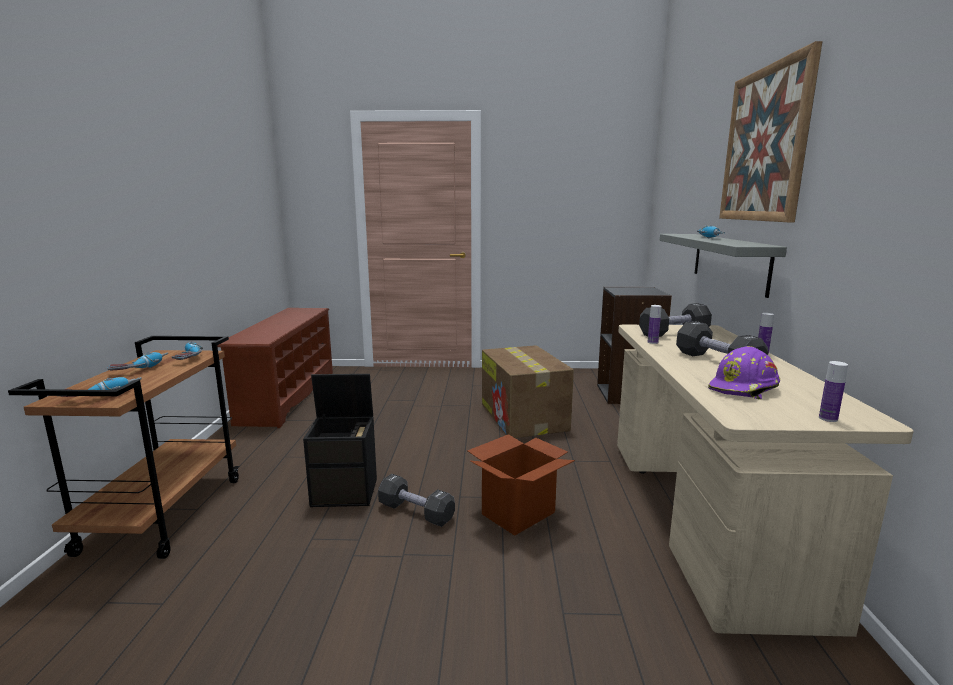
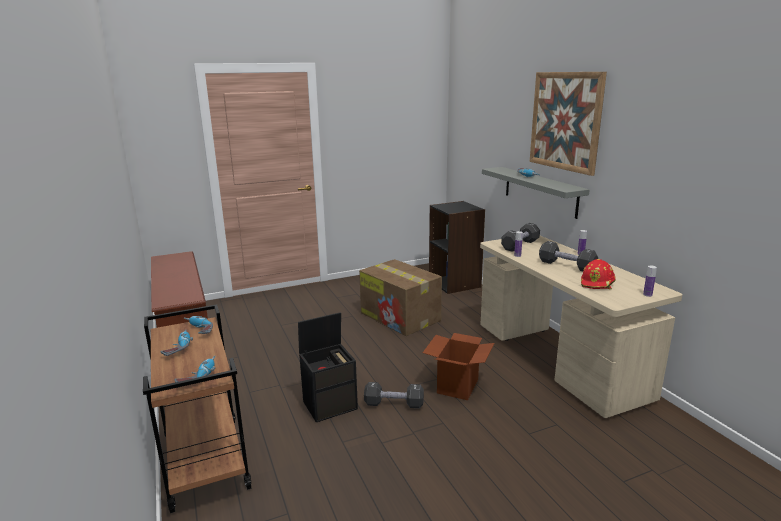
camera: 25 degrees left, 5 degrees up
(744, 389) = (597, 283): purple hard hat -> red hard hat

